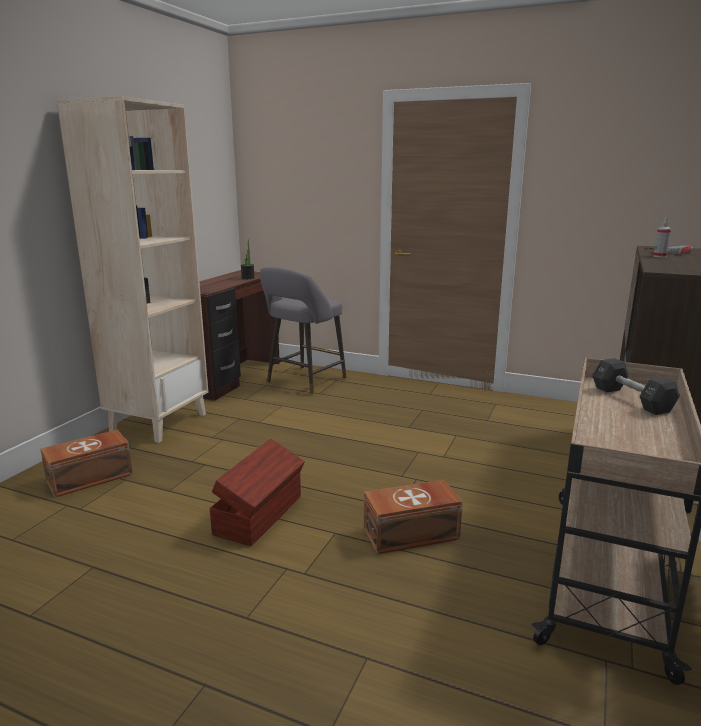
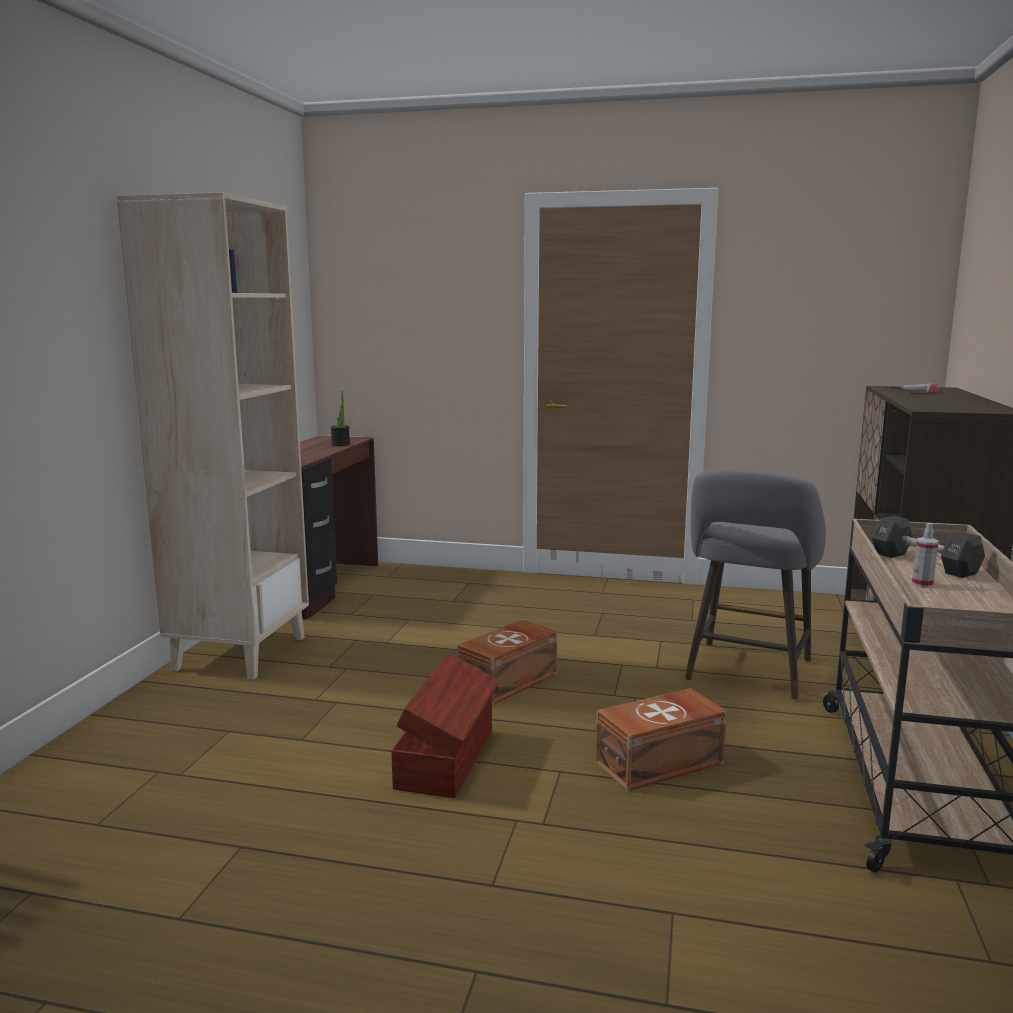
camera: 10 degrees left, 5 degrees down
(91, 478) = (176, 733): brown storage box -> brown storage box (510, 682)
(303, 381) = (424, 587): grey stool -> grey stool (747, 674)
(659, 256) = (908, 396): spray bottle -> spray bottle (922, 584)

